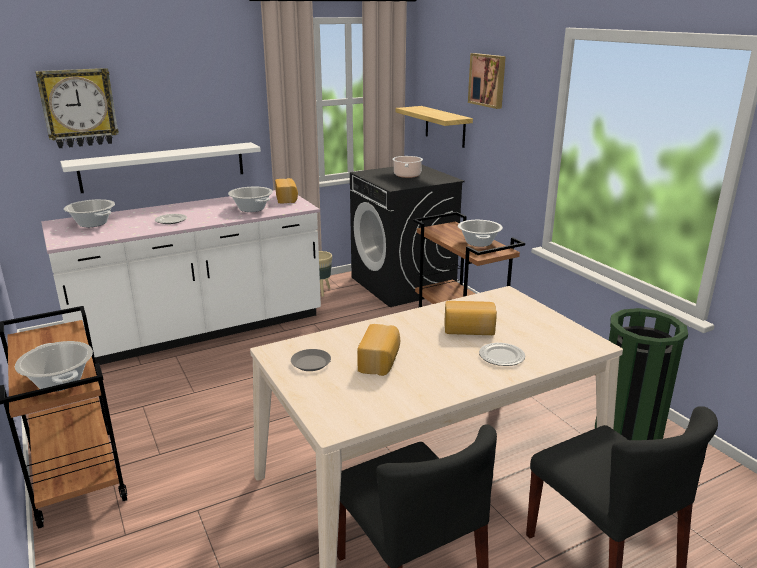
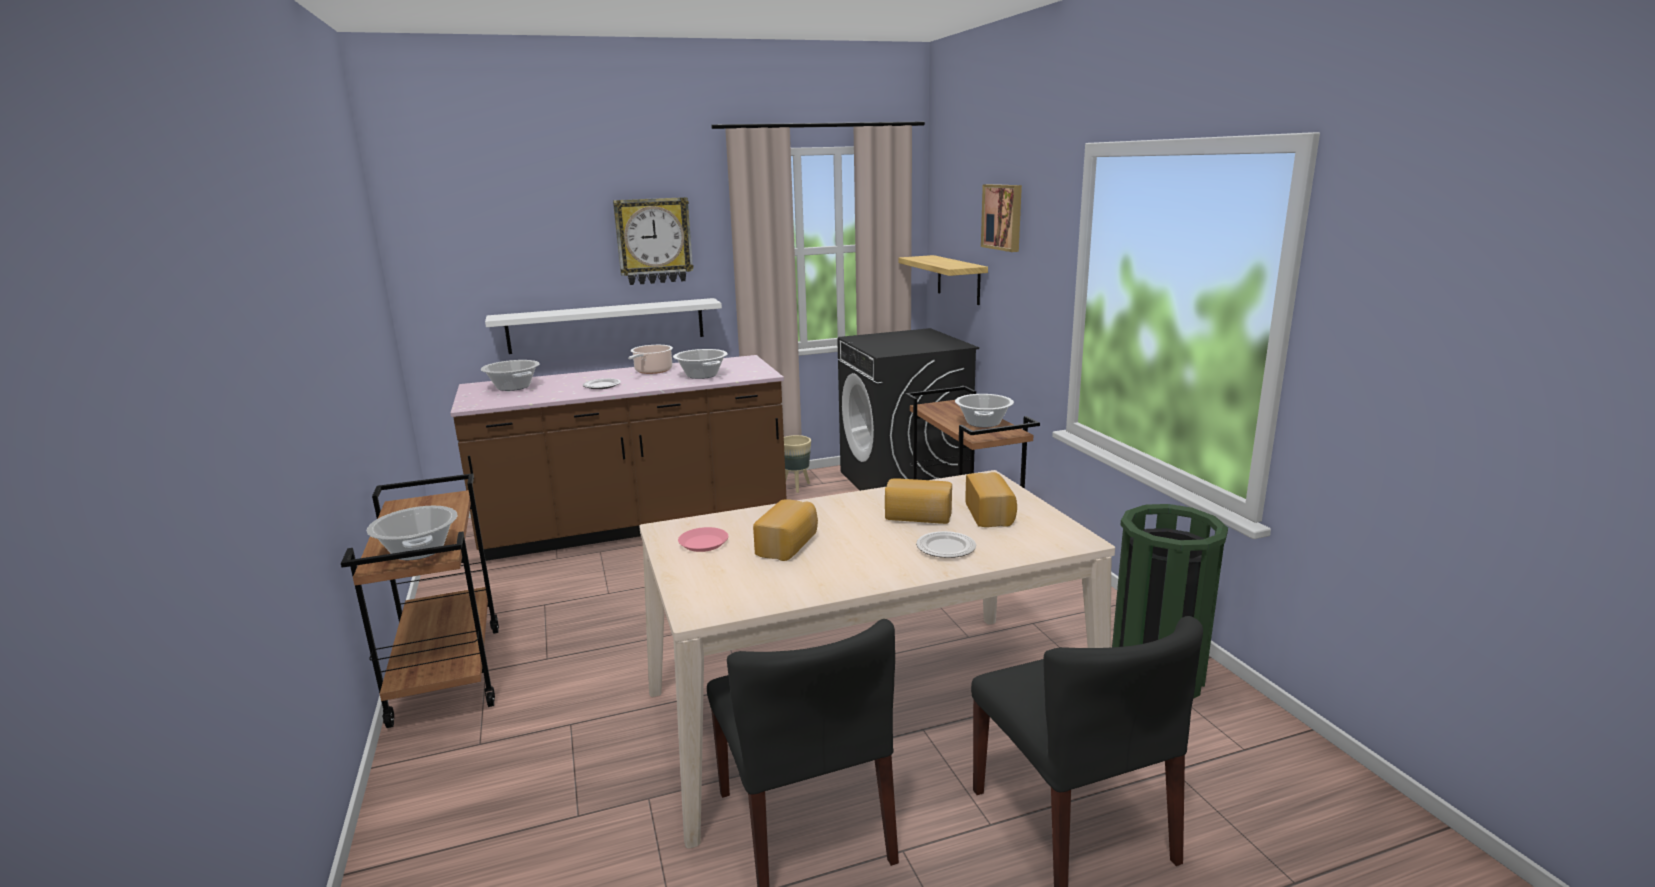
camera: 10 degrees right, 5 degrees down
(79, 108) = (510, 254): wall clock -> wall clock (654, 241)
(199, 330) = (636, 524): white counter -> brown counter
(287, 199) = (749, 365): bread -> bread (991, 514)
(311, 363) = (703, 543): grey plate -> pink plate
(407, 175) = (907, 341): cooking pot -> cooking pot (652, 371)

